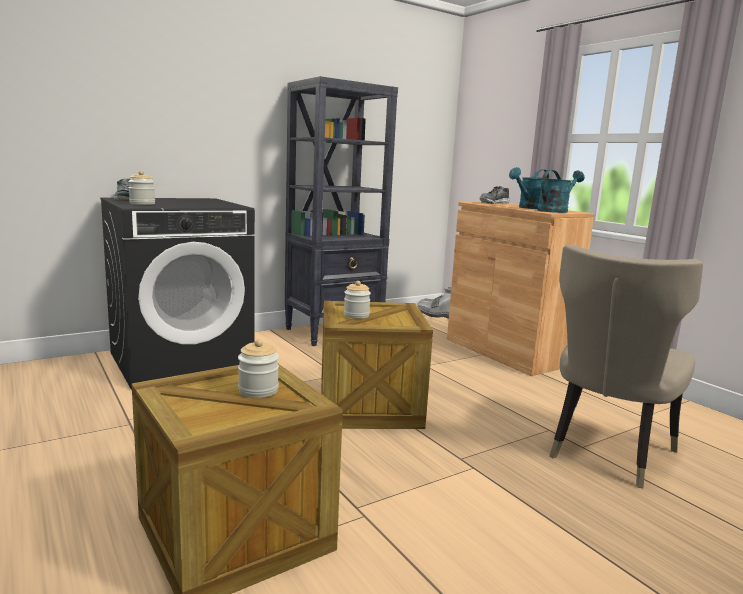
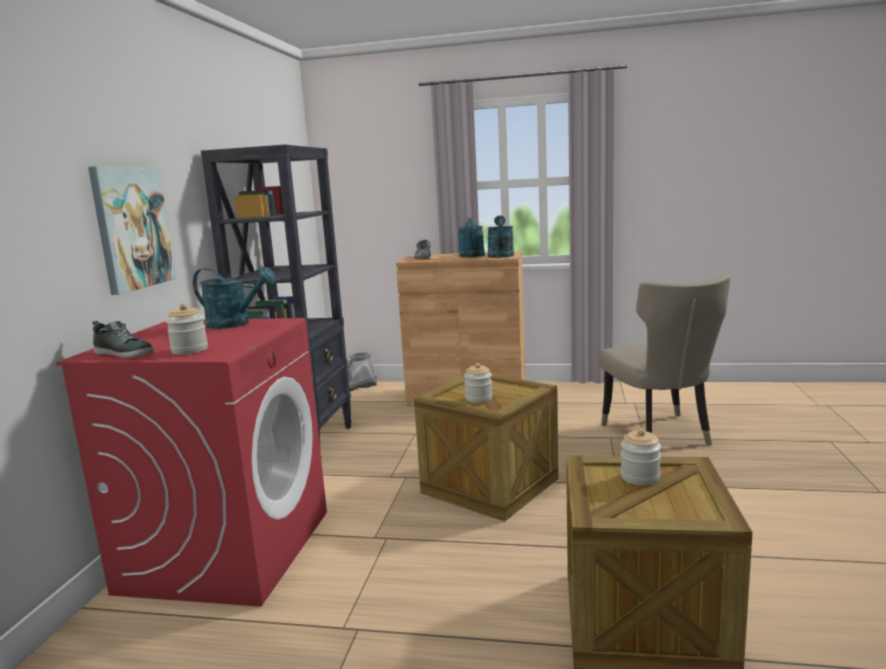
camera: 45 degrees left, 0 degrees up
(181, 360) = (228, 549): black washing machine -> red washing machine
(196, 128) = (132, 228): none -> picture
(217, 203) = (235, 324): none -> turquoise watering can

